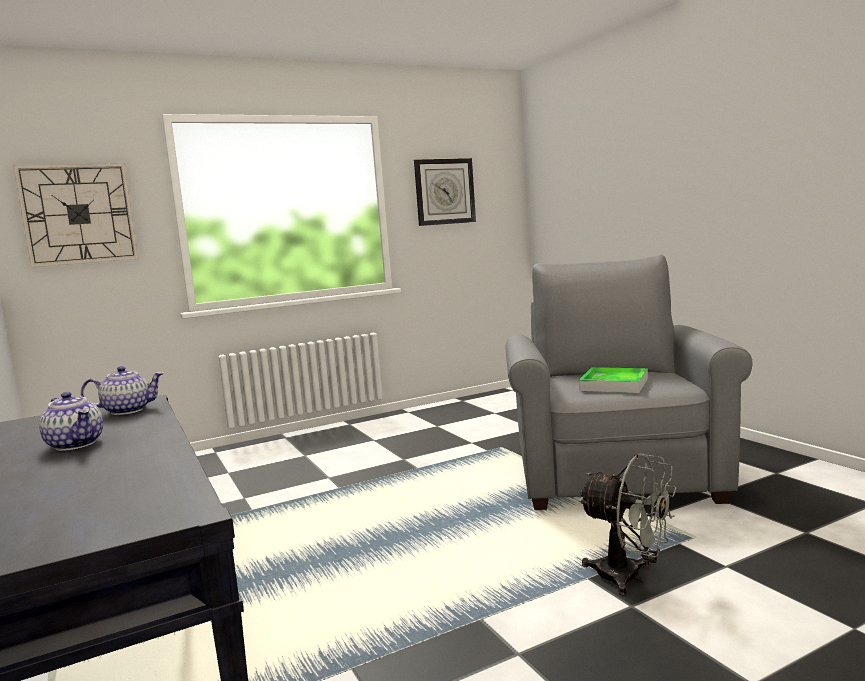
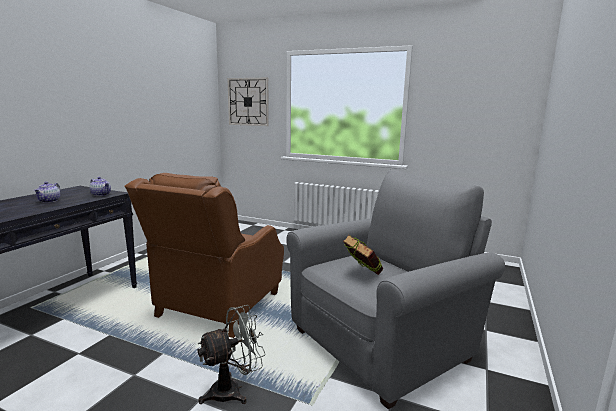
camera: 50 degrees right, 5 degrees up
(394, 550) = (218, 306): none -> brown armchair
(444, 191) = (458, 101): wall clock -> none
(614, 384) = (362, 275): tray -> book
(629, 578) = (233, 390): grey fan -> grey fan turned 120 degrees counterclockwise

